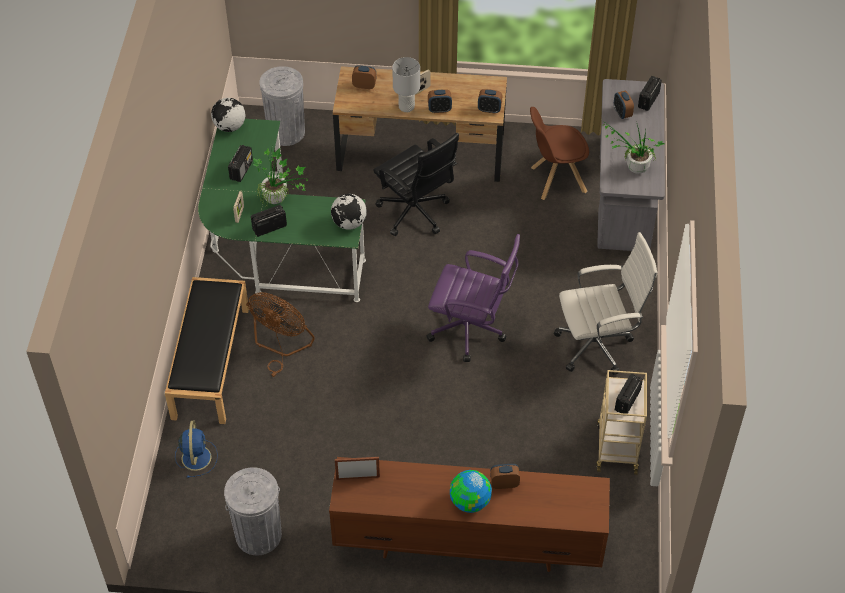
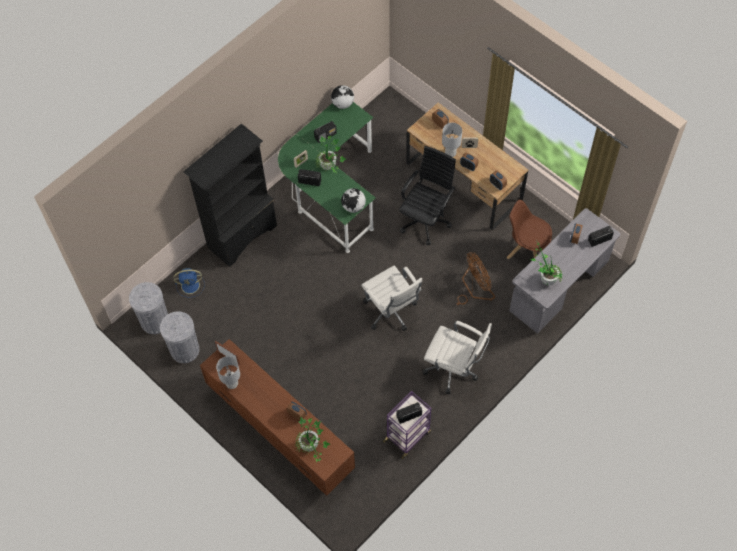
camera: 40 degrees right, 10 degrees up
(196, 456) = (191, 285): blue fan -> blue fan turned 45 degrees clockwise
(210, 361) = (242, 236): black bench -> black bookcase
(278, 344) = (284, 249): brown fan -> brown fan (473, 287)
(286, 132) = (399, 120): grey trash can -> grey trash can (154, 321)
(391, 504) = (232, 384): none -> grey table lamp
(416, 214) = (426, 220): black office chair -> black office chair turned 150 degrees counterclockwise
(470, 331) = (391, 312): purple office chair -> white office chair
(470, 502) = (271, 412): globe -> none
(557, 507) = (311, 448): none -> potted plant
(616, 447) = (407, 436): beige cart -> purple cart

